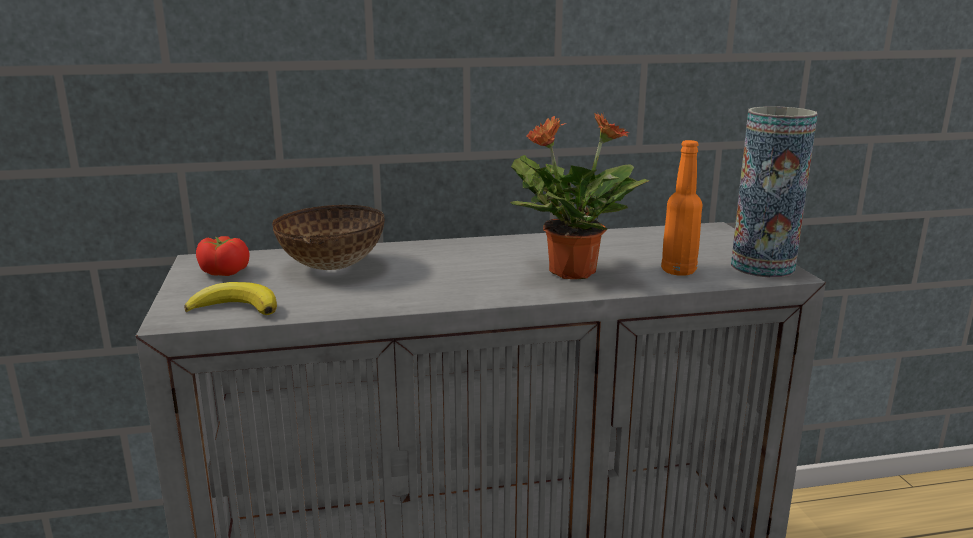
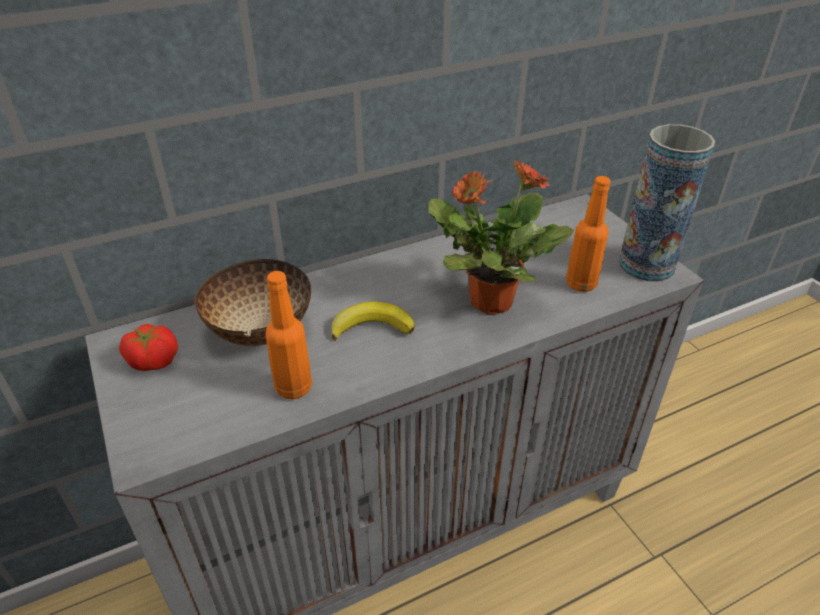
camera: 15 degrees left, 20 degrees up
(236, 307) = (196, 422): banana -> banana (372, 326)
(338, 299) = (293, 388): none -> orange bottle

